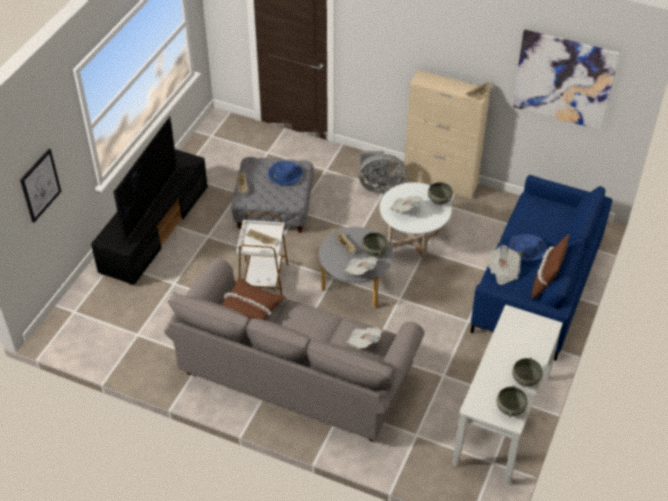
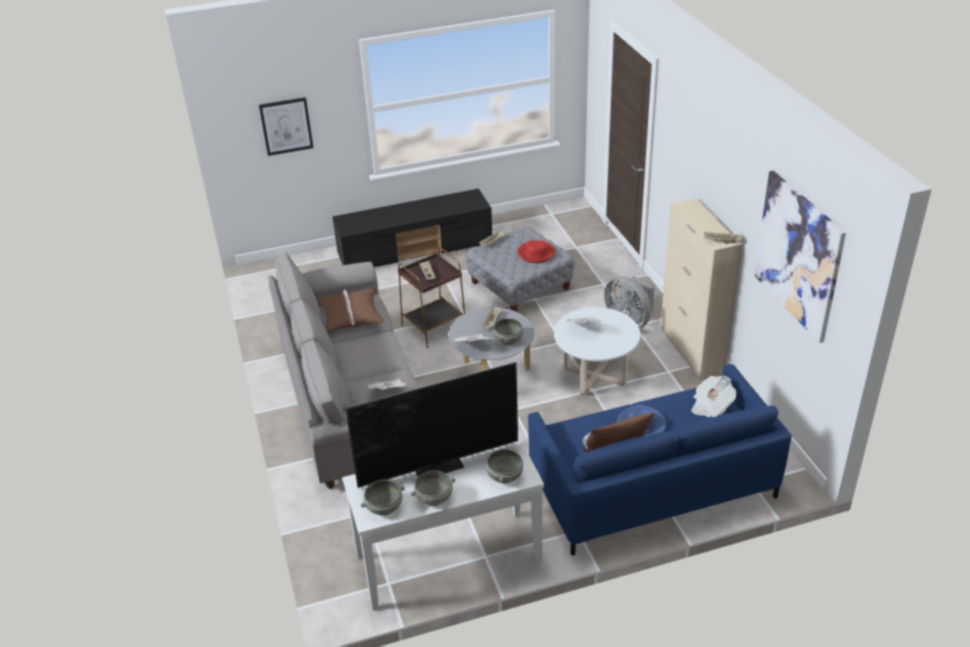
camera: 50 degrees right, 10 degrees down
(151, 205) = (405, 216): television -> television (439, 465)
(264, 280) = (434, 327): white side table -> brown side table
(284, 175) = (535, 253): blue hat -> red hat
(439, 200) = (626, 340): grey bowl -> grey bowl (504, 476)
(503, 272) = (588, 425): newspaper -> newspaper (711, 406)

